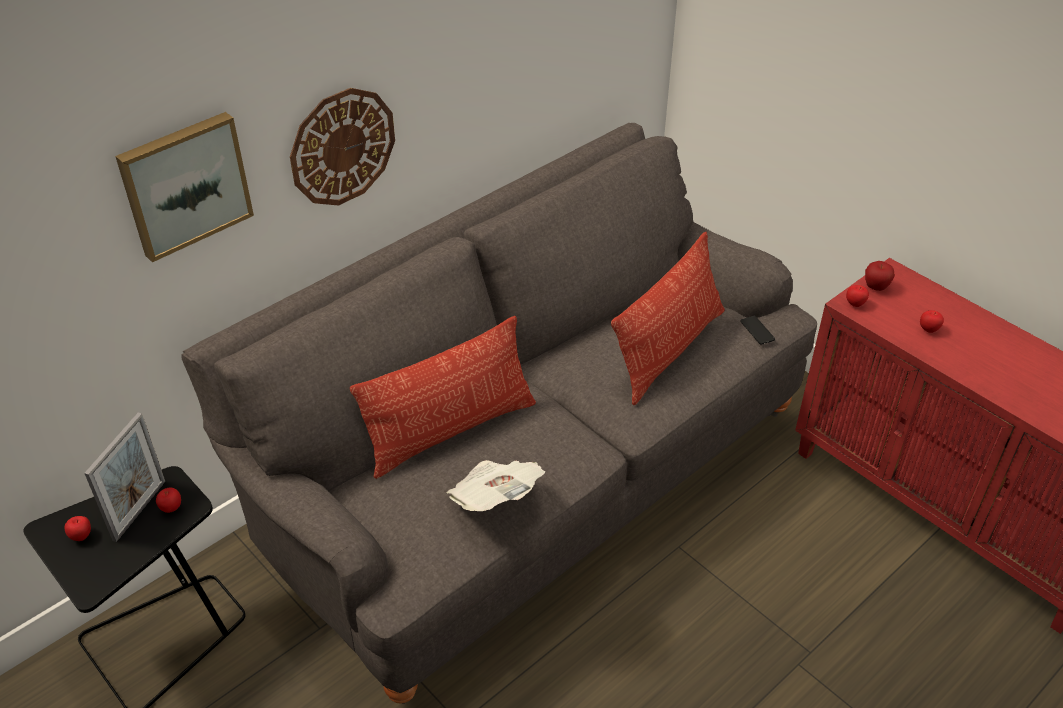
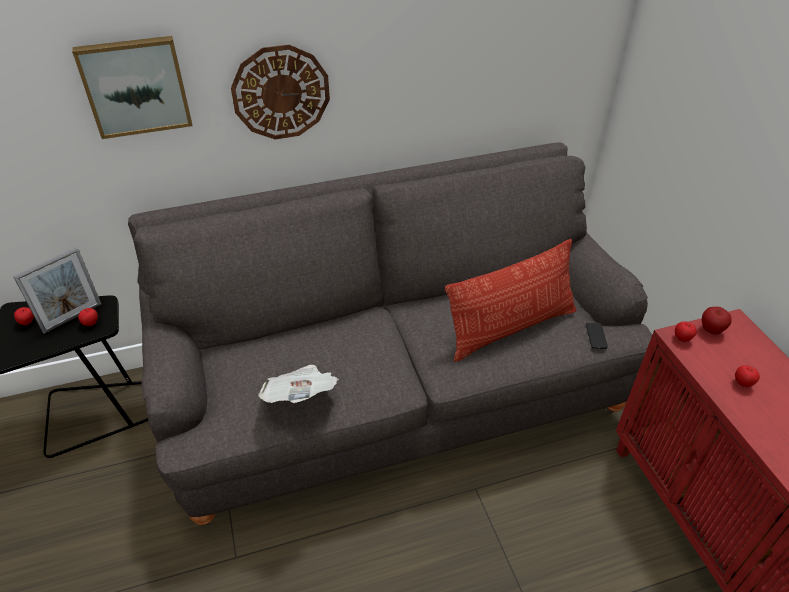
camera: 25 degrees right, 0 degrees up
(450, 431) = (307, 334): pillow -> none

